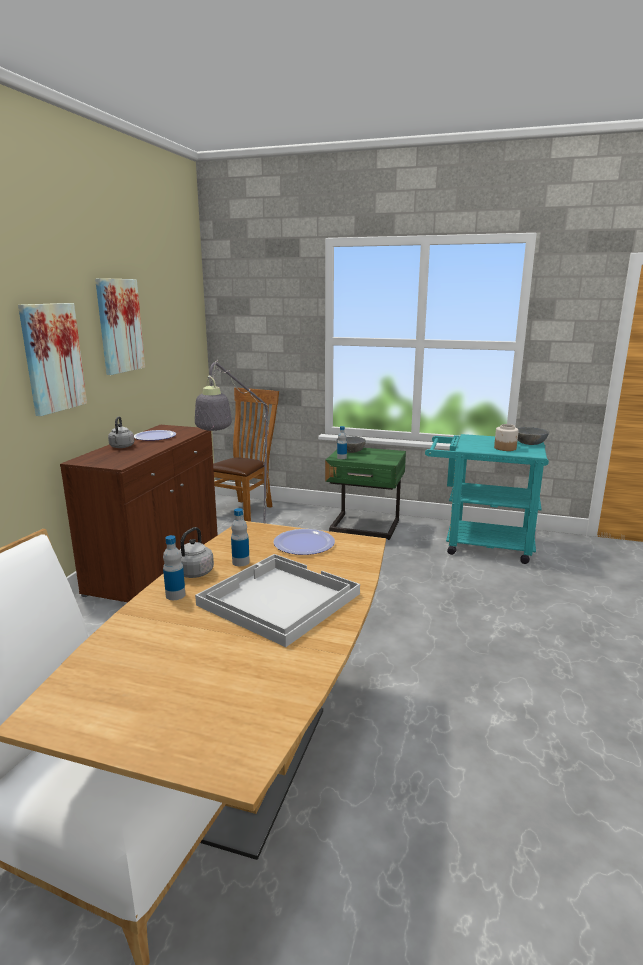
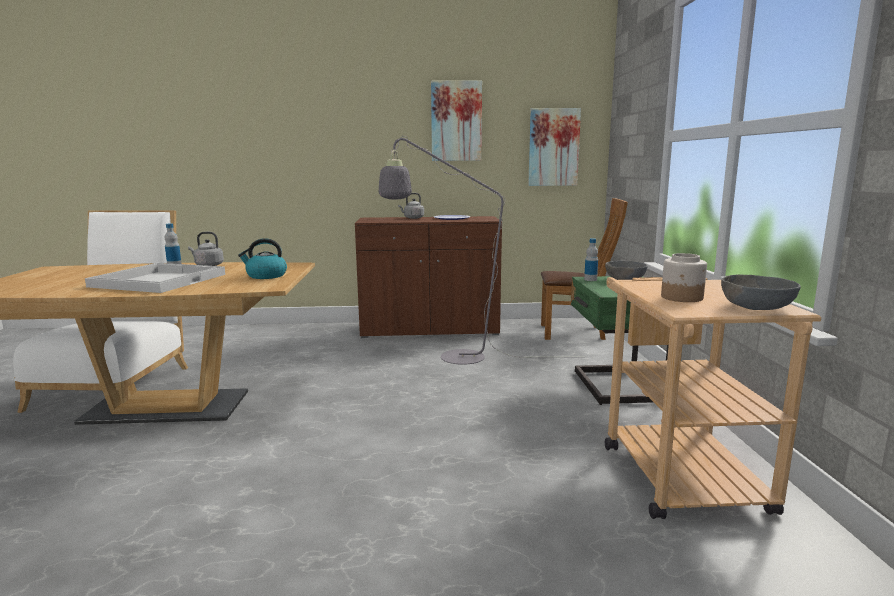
camera: 70 degrees right, 5 degrees down
(52, 358) = (373, 140): picture -> picture (553, 147)
(241, 562) = (227, 269): bottle -> none
(304, 543) = (266, 276): plate -> kettle
(479, 544) = (675, 469): turquoise cart -> beige cart

